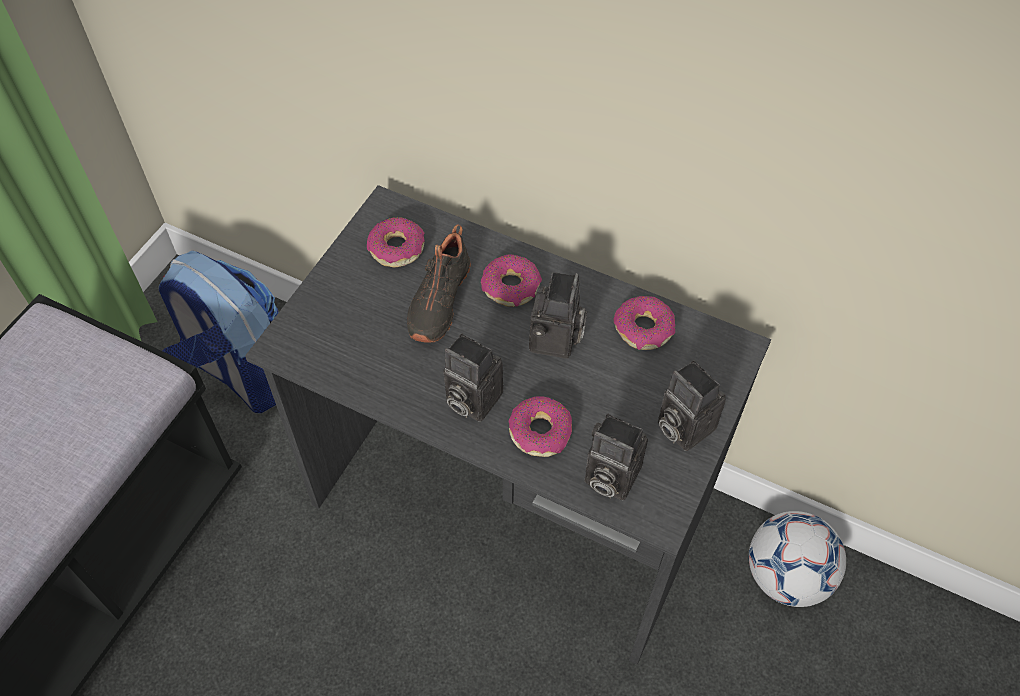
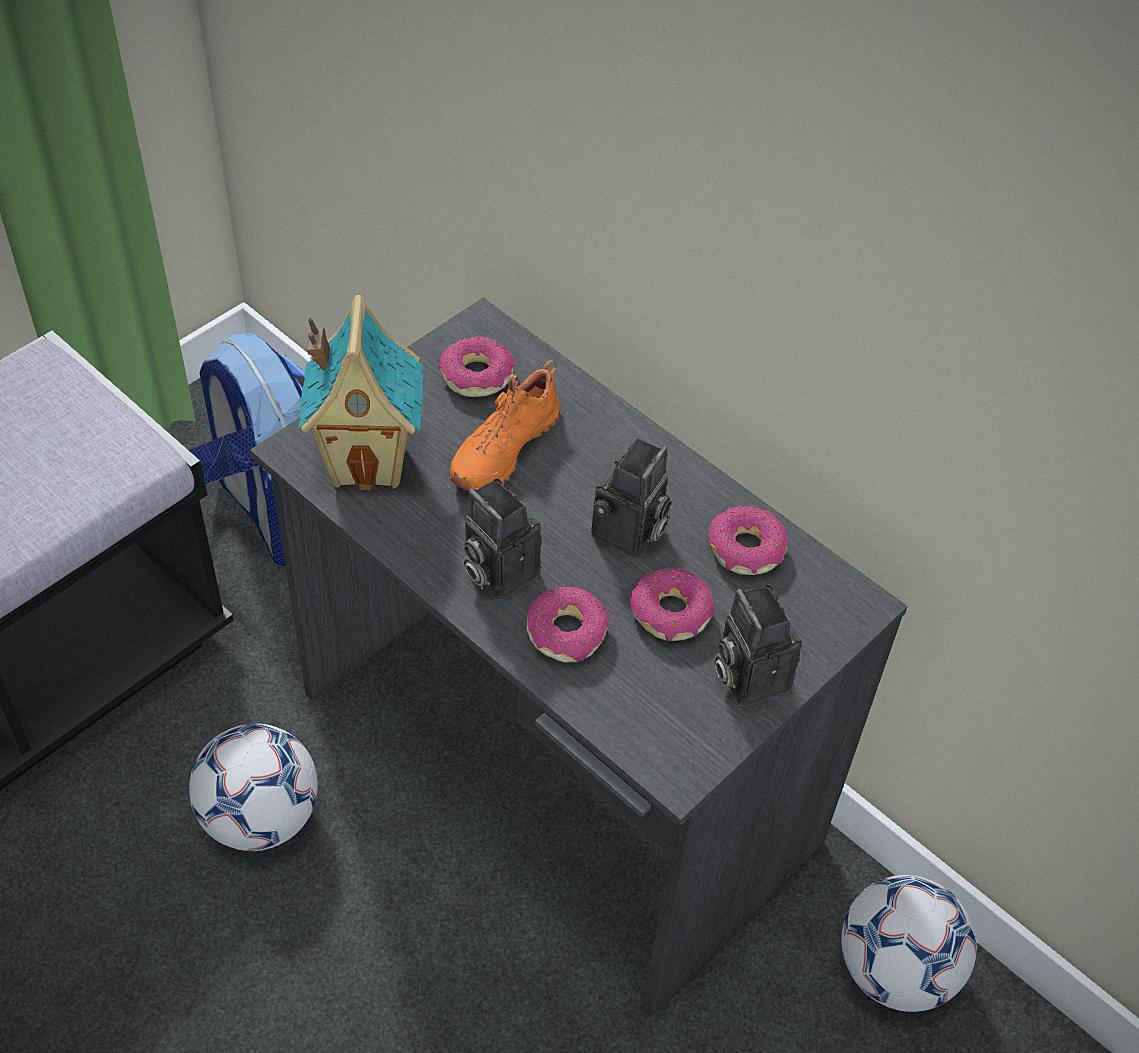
camera: 15 degrees right, 5 degrees down
(311, 607) = (260, 817): none -> football
(341, 339) = (369, 461): none -> toy house
(437, 300) = (502, 447): black shoe -> orange shoe
(511, 287) = (598, 457): donut -> donut (670, 614)
(608, 476) = (630, 707): camera -> none

